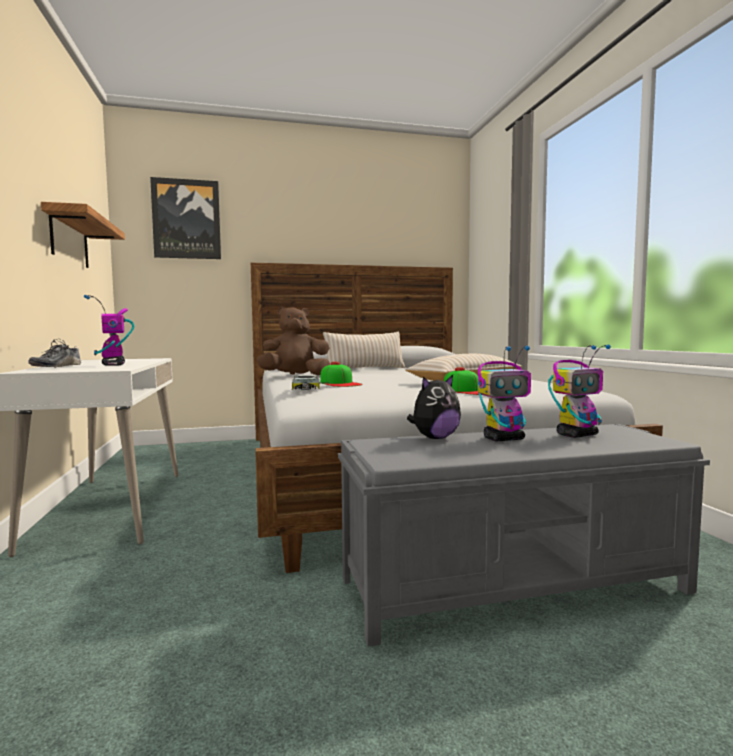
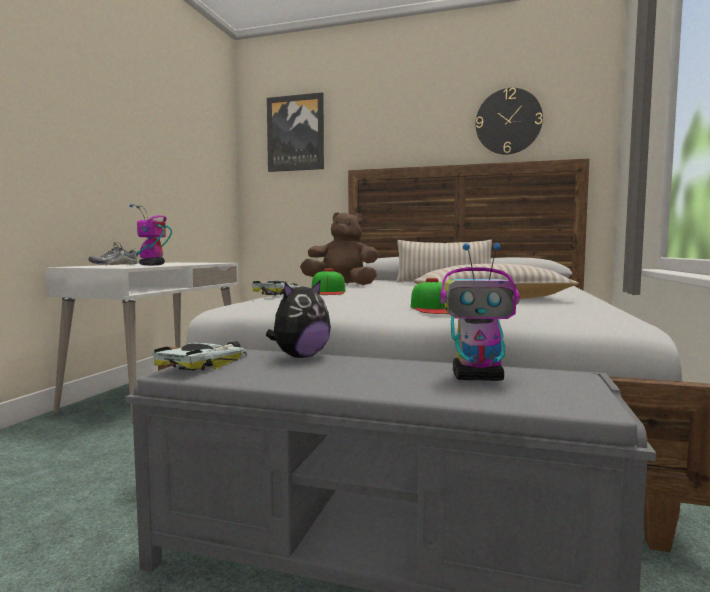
camera: 30 degrees right, 0 degrees up
(69, 240) = (170, 160): shelf -> none
(390, 452) = (208, 364): none -> toy car
(391, 231) = (508, 121): none -> wall clock
(435, 438) = (300, 356): plush toy -> plush toy turned 45 degrees counterclockwise
(504, 439) = (368, 368): toy robot -> none

